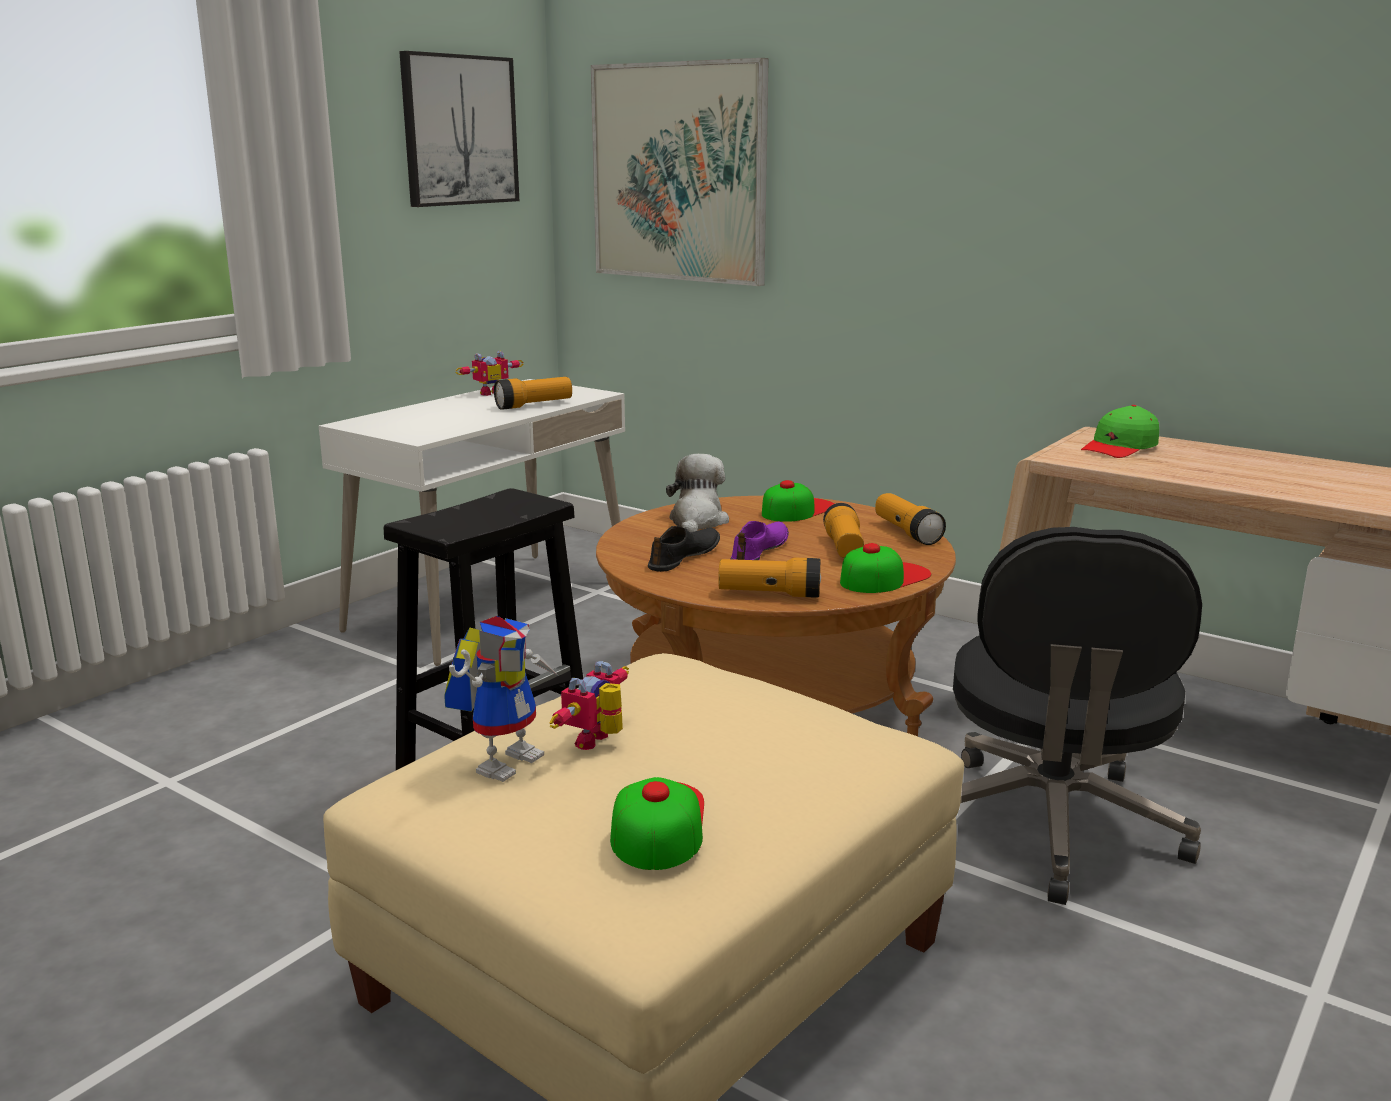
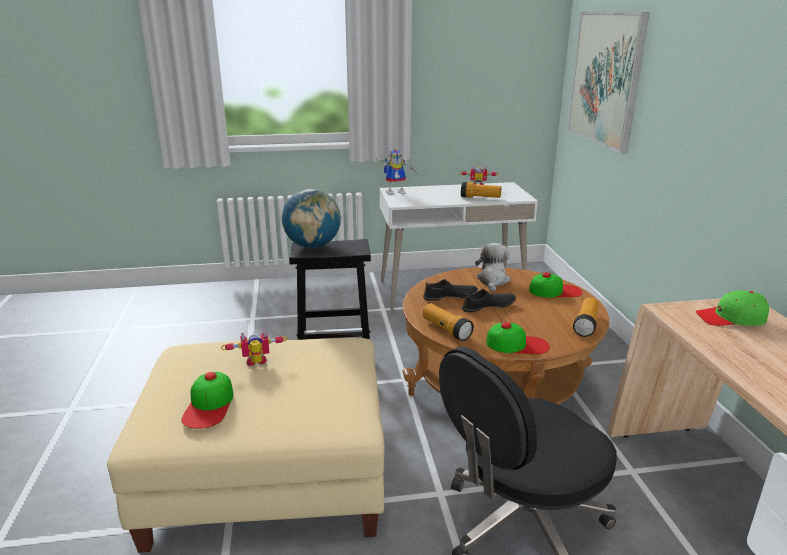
camera: 45 degrees right, 5 degrees up
(446, 519) = (313, 246): none -> globe
(459, 130) = (500, 48): picture -> none
(505, 759) = (221, 355): toy robot -> toy robot (396, 192)
(657, 823) = (209, 405): cap -> cap turned 135 degrees clockwise
(697, 522) = (492, 280): plush toy -> plush toy turned 45 degrees counterclockwise
(760, 551) = (488, 306): purple shoe -> black shoe
(844, 548) = (532, 321): flashlight -> none

